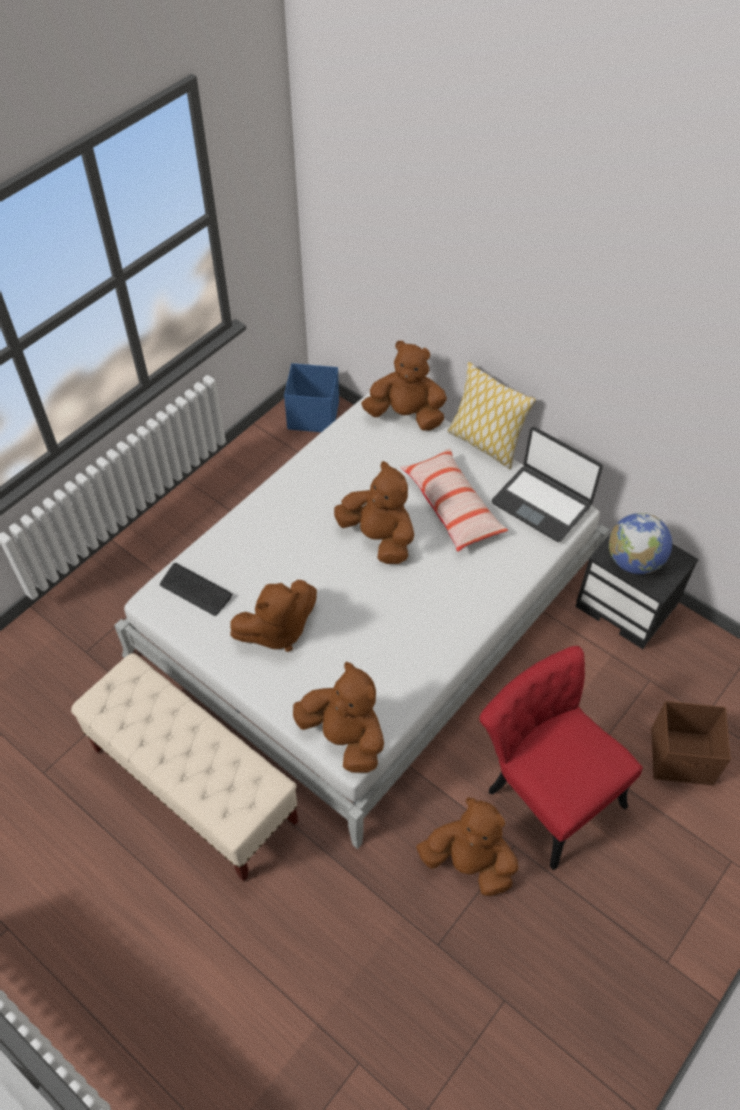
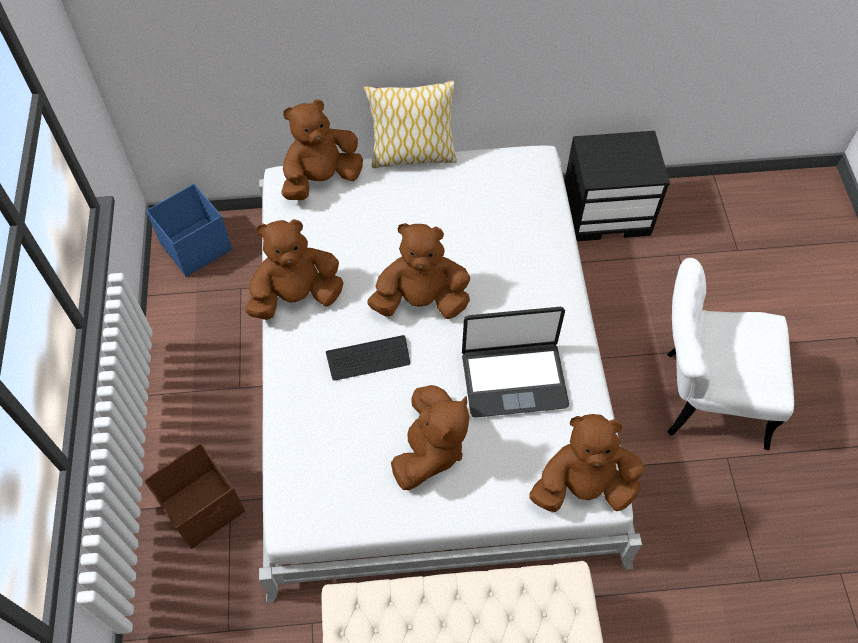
camera: 45 degrees left, 5 degrees up
(195, 590) = (319, 479): keyboard -> keyboard (368, 359)
(452, 507) = (448, 228): pillow -> none
(469, 863) = (714, 500): brown plush toy -> brown plush toy (296, 296)
(542, 503) = (512, 171): laptop -> laptop (514, 379)
(545, 789) = (701, 396): red chair -> white chair
(633, 561) = (617, 166): globe -> none
(682, 757) = (755, 292): brown storage box -> brown storage box (204, 507)

